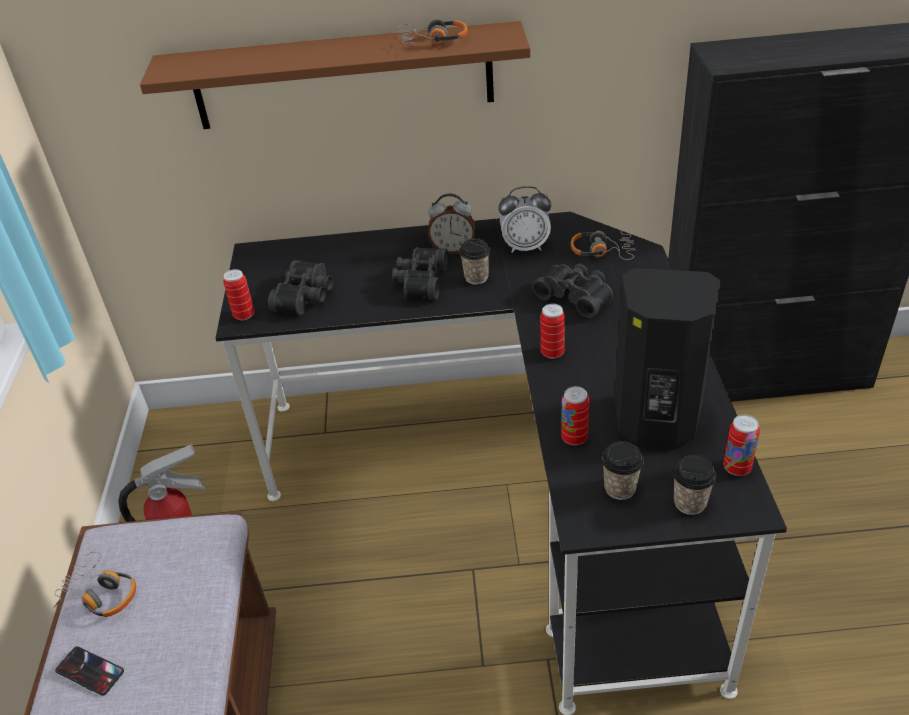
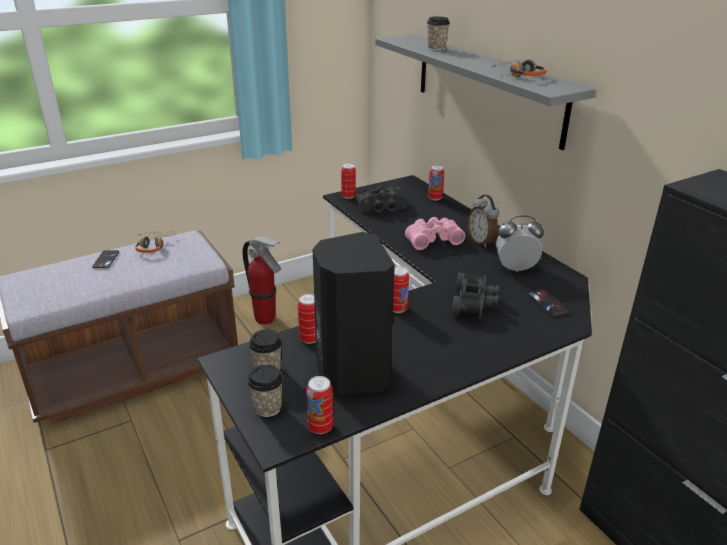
camera: 60 degrees right, 10 degrees down
(318, 247) = (435, 198): none -> can
(343, 77) = (487, 87): brown shelf -> grey shelf
(419, 281) = (432, 239): black binoculars -> pink binoculars
(476, 277) = (457, 258): cup -> cup (436, 48)
(525, 247) = (515, 268): alarm clock -> alarm clock turned 120 degrees clockwise
(602, 251) = (548, 303): headphones -> phone

